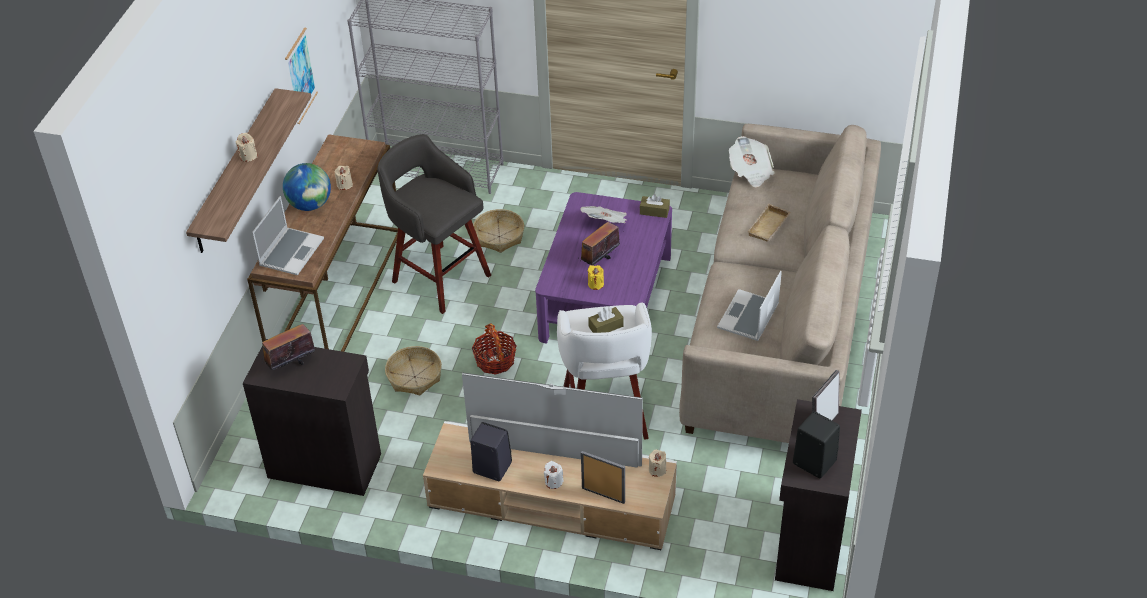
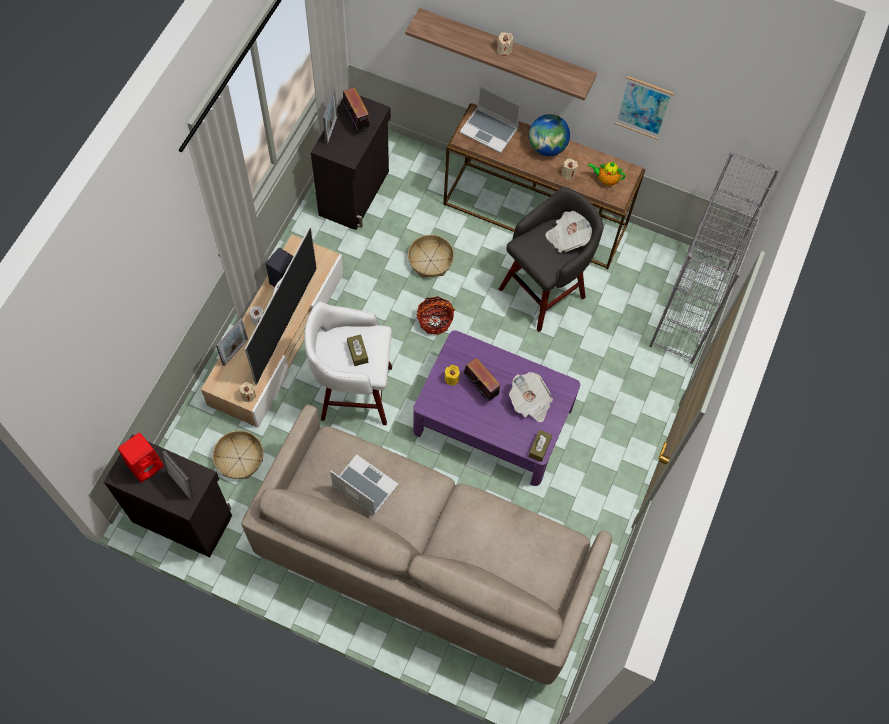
camera: 95 degrees right, 20 degrees up
(308, 386) = (331, 130): none -> picture frame
(349, 157) = (606, 180): none -> teapot
(499, 236) = (588, 345): basket -> basket (239, 458)
(750, 171) = (568, 542): newspaper -> newspaper (568, 237)
(769, 227) = (477, 534): beige tray -> none
(812, 461) = (146, 464): black speaker -> red speaker

